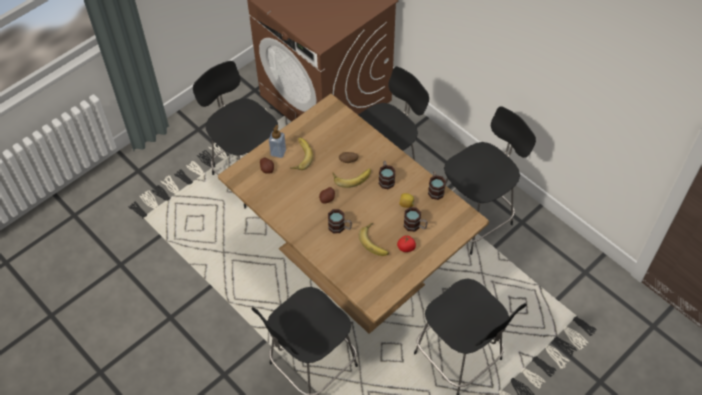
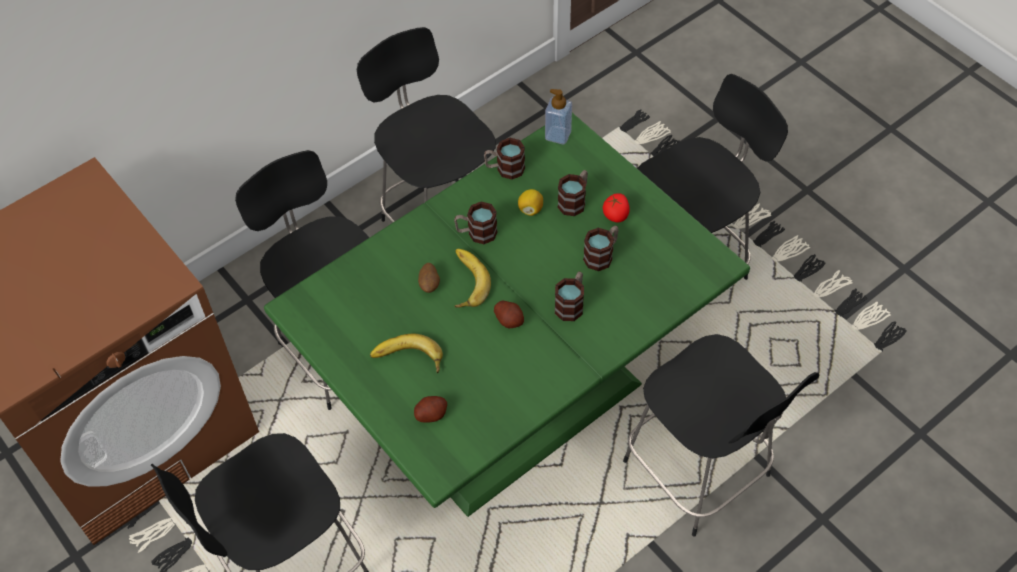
camera: 85 degrees left, 0 degrees up
(278, 152) = (393, 395): soap dispenser -> soap dispenser (558, 135)
(351, 265) = (512, 402): brown dining table -> green dining table
(376, 241) = (602, 255): banana -> mug

